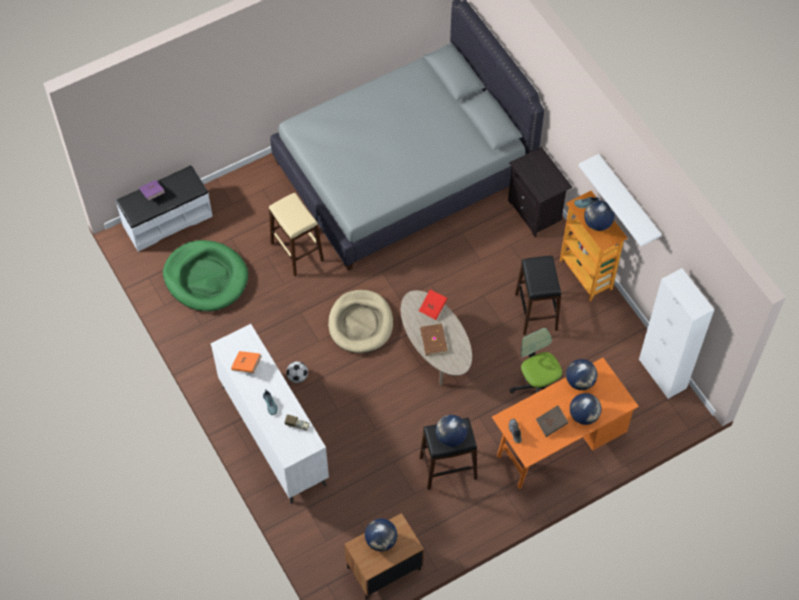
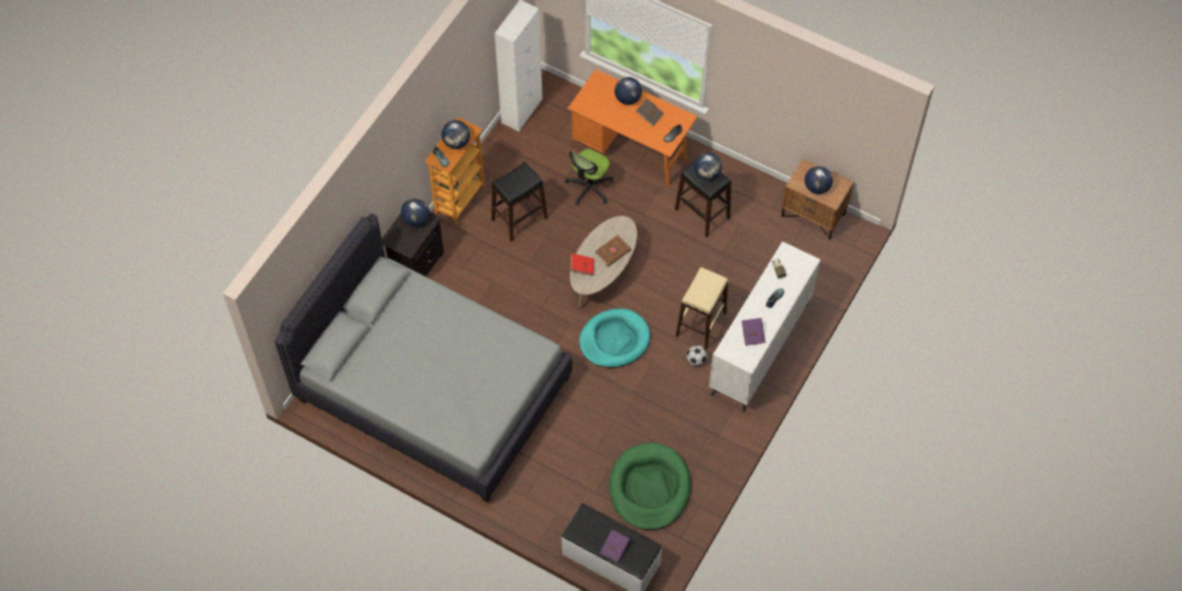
camera: 120 degrees left, 0 degrees up
(246, 365) = (753, 335): orange book -> purple book
(297, 252) = (575, 429): beige stool -> beige stool (701, 324)
(360, 323) = (614, 340): beige dog bed -> turquoise dog bed
(580, 381) = (599, 113): globe -> globe (416, 220)
(628, 200) = (443, 100): white shelf -> none

